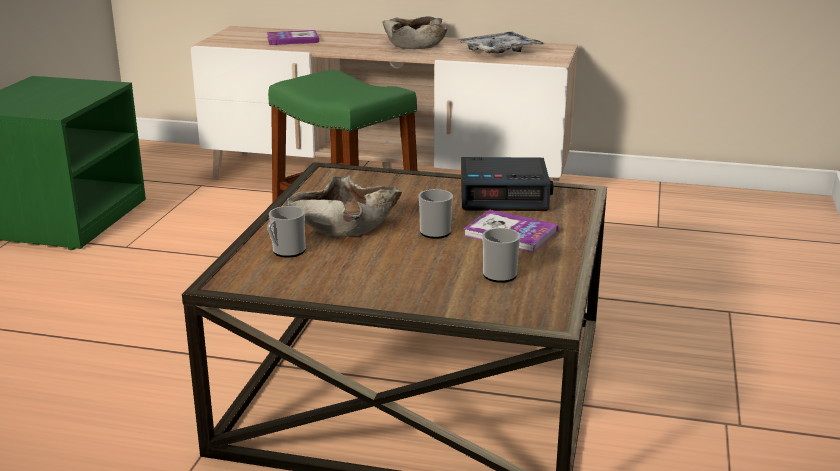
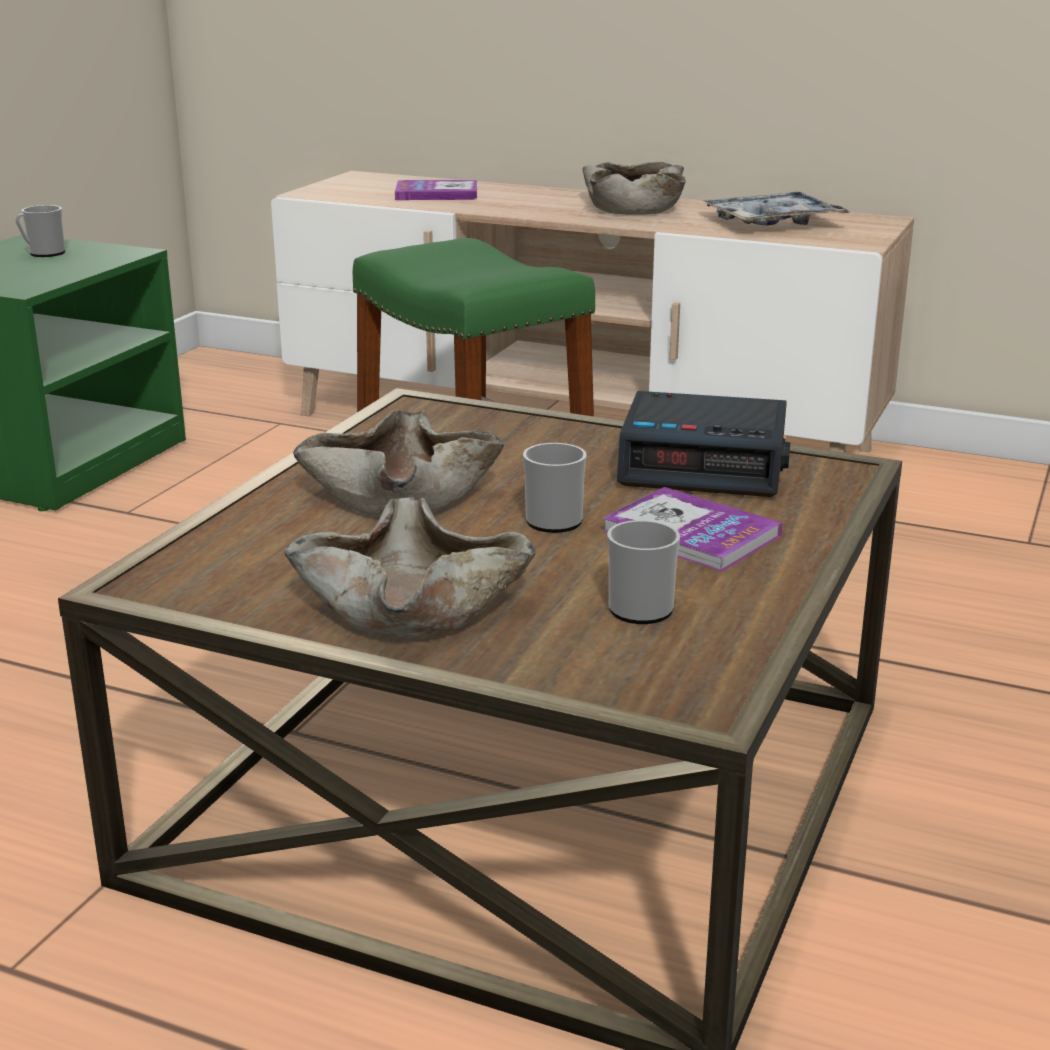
camera: 10 degrees right, 0 degrees up
(286, 252) = (275, 537): mug -> mug (43, 253)
(381, 283) = (414, 606): none -> beige bowl

